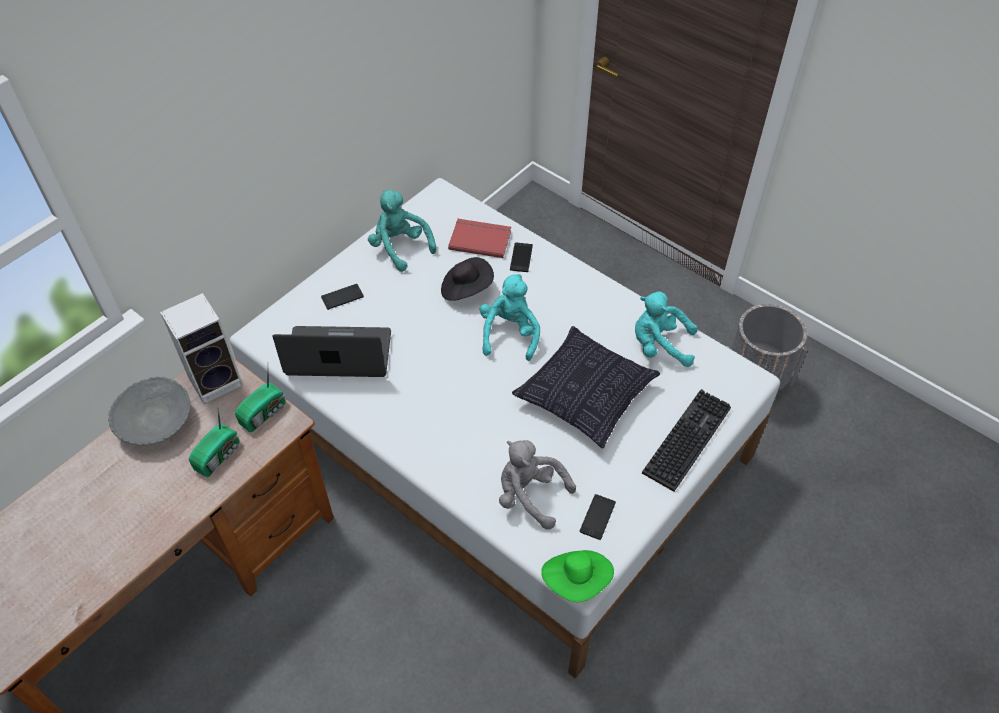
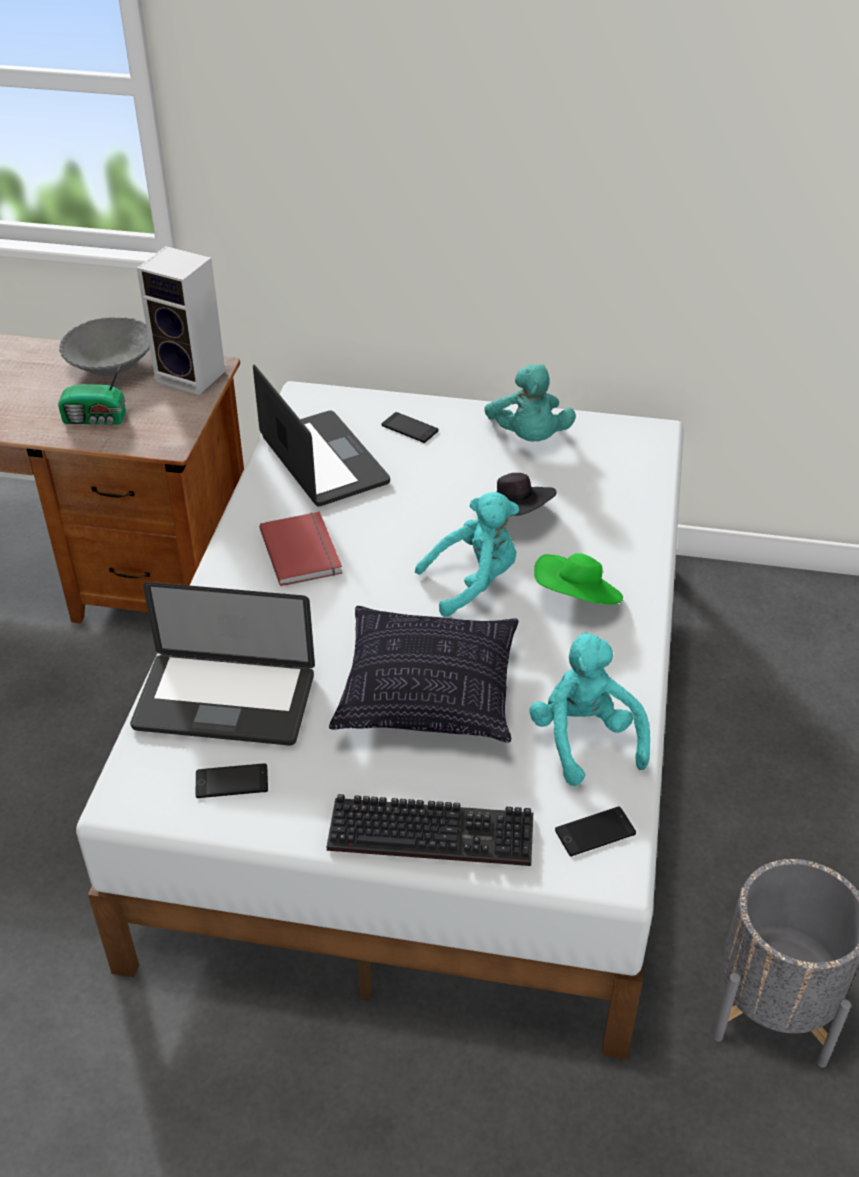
camera: 60 degrees right, 10 degrees down
(265, 413) = (172, 424): radio -> none
(400, 247) = (528, 437): turquoise plush toy -> turquoise plush toy turned 150 degrees clockwise
(480, 239) = (610, 494): red book -> red book (303, 551)
(521, 257) = (615, 542): phone -> phone (595, 832)
(529, 495) = (225, 701): grey plush toy -> laptop
(577, 580) = (118, 798): green hat -> green hat (577, 599)

